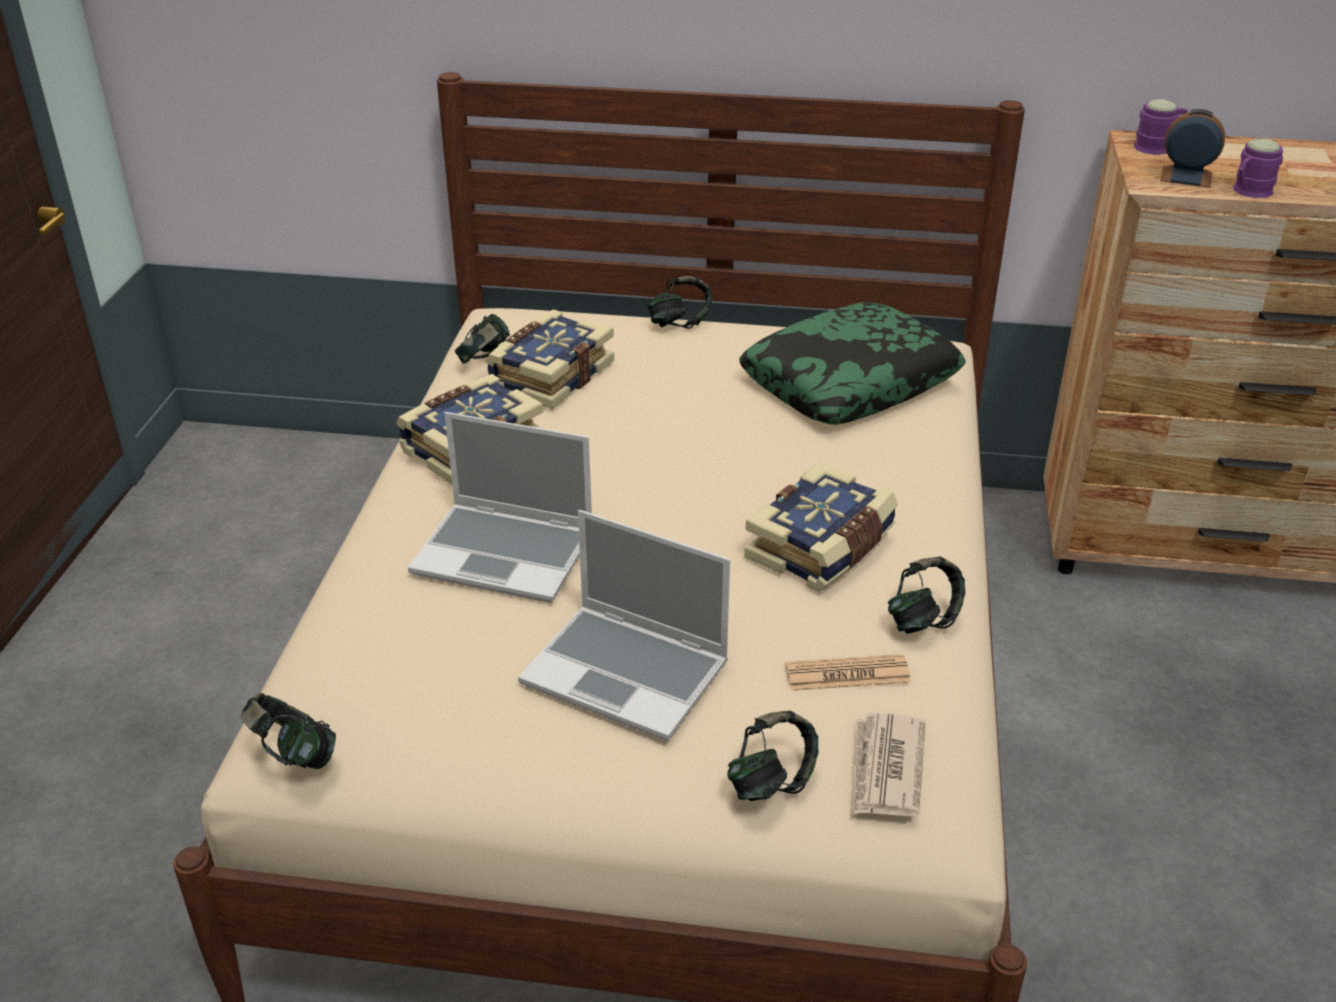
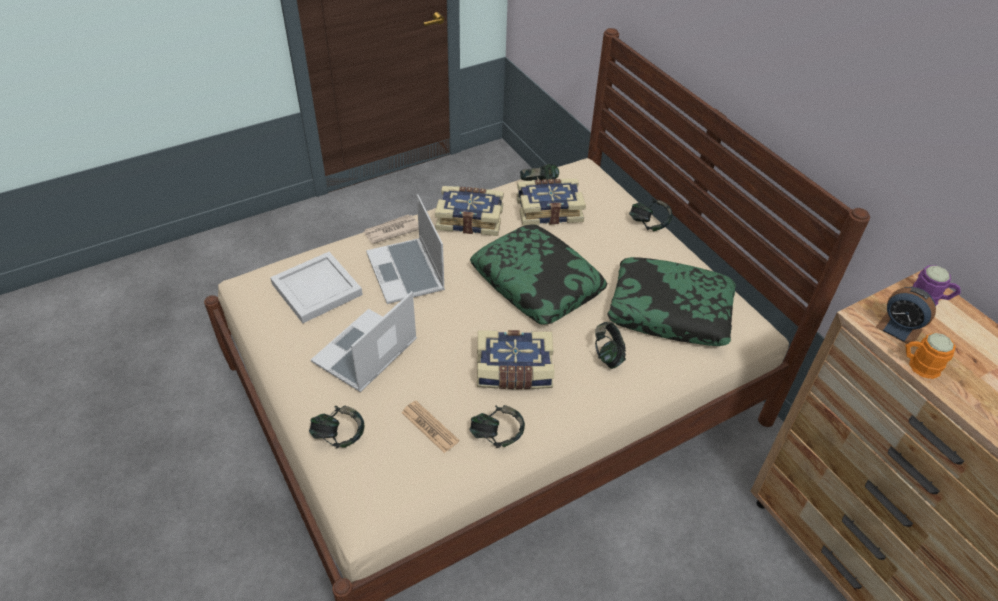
camera: 50 degrees right, 10 degrees up
(293, 755) = (245, 288): headphones -> headphones (608, 355)
(414, 664) = (317, 288): none -> white tray
(628, 673) = (365, 353): laptop -> laptop turned 45 degrees clockwise
(679, 451) = (537, 283): none -> pillow
(886, 769) = (377, 472): newspaper -> newspaper (391, 231)
(1186, 177) = (899, 328): alarm clock -> alarm clock turned 150 degrees clockwise
(1248, 192) = (918, 365): purple mug -> orange mug

